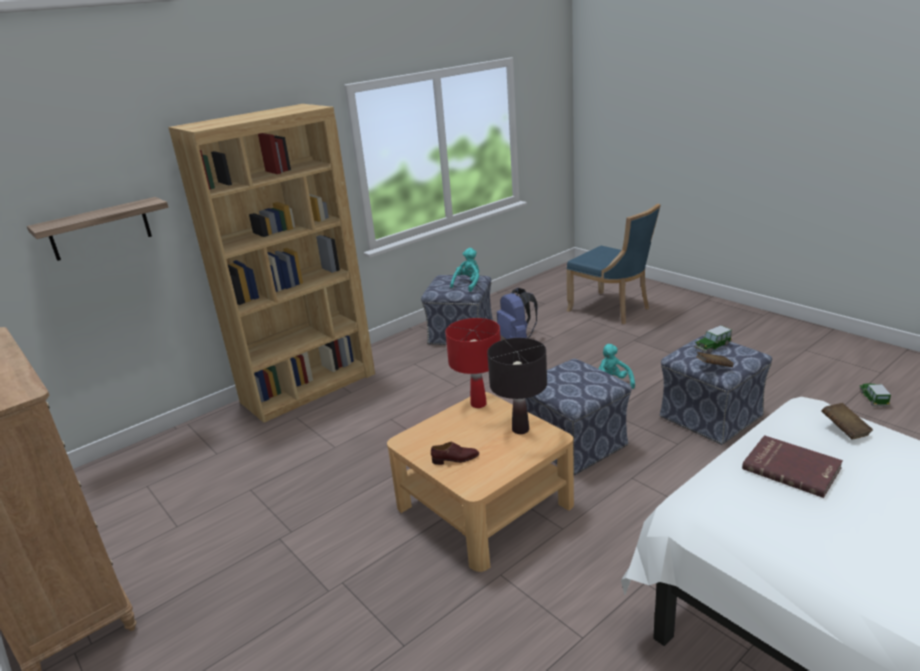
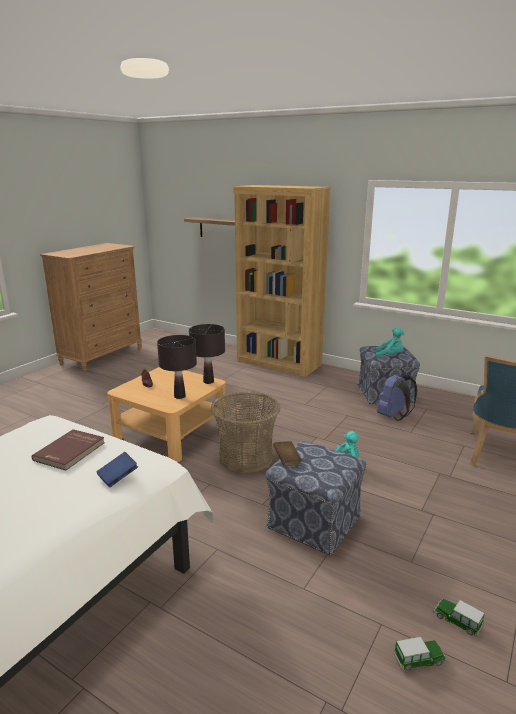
camera: 70 degrees right, 5 degrees down
(478, 404) = (208, 381): red table lamp -> black table lamp
(575, 444) = (246, 457): ottoman -> basket
(712, 346) = (329, 459): toy car -> toy car (457, 620)
(844, 430) = (118, 477): brown book -> blue book

